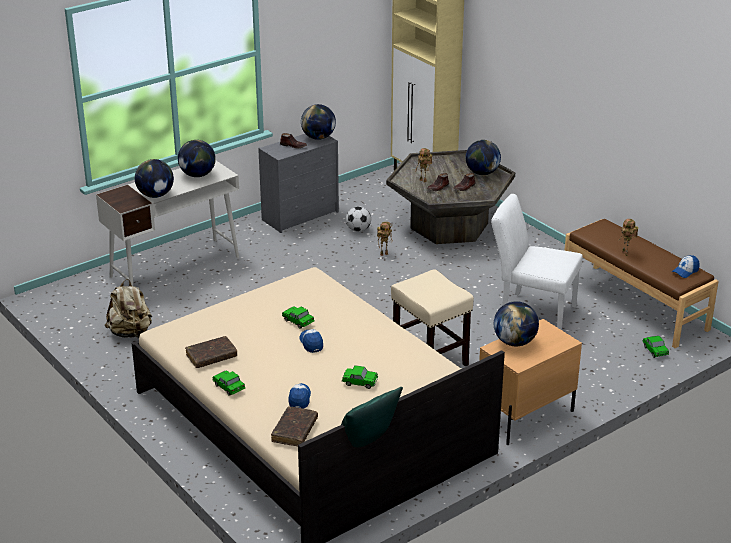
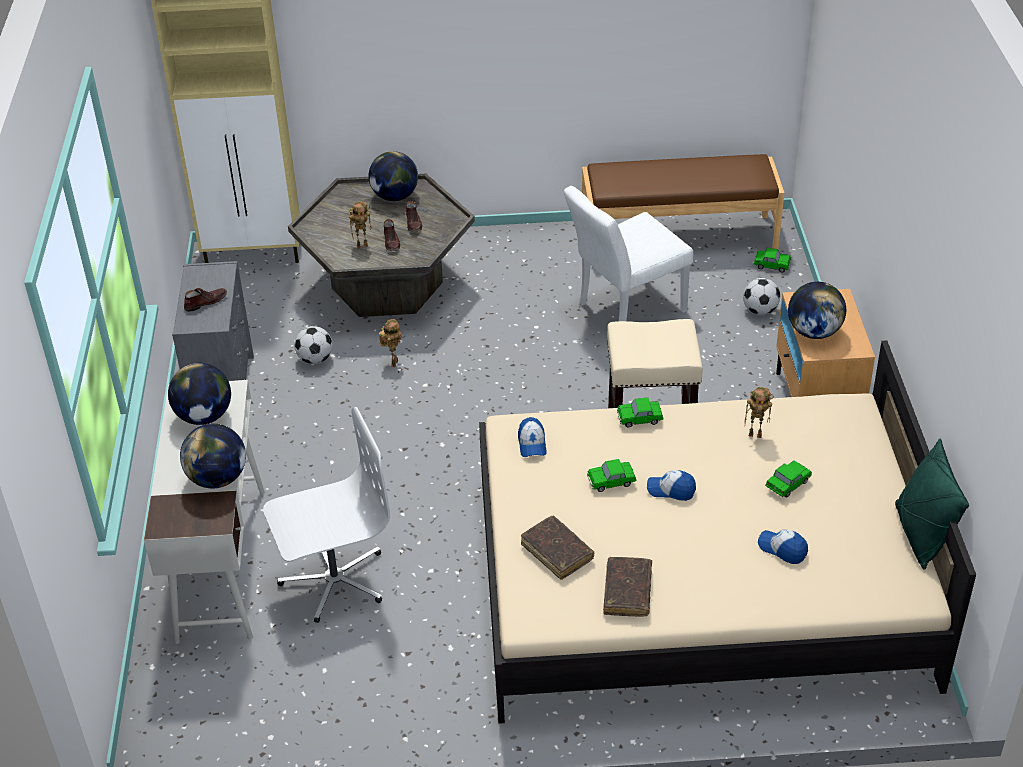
camera: 55 degrees left, 10 degrees up
(131, 333) = (348, 675): beige backpack -> none
(194, 302) = (334, 580): none -> white office chair
(229, 387) = (711, 603): toy car -> toy car (639, 419)
(294, 431) = (848, 580): brown book -> brown book (557, 552)
(318, 137) = (210, 273): globe -> none
(599, 362) = (760, 310): none -> football
(626, 254) = (676, 184): toy robot -> toy robot (756, 434)
(685, 271) = (744, 166): cap -> cap (532, 444)

